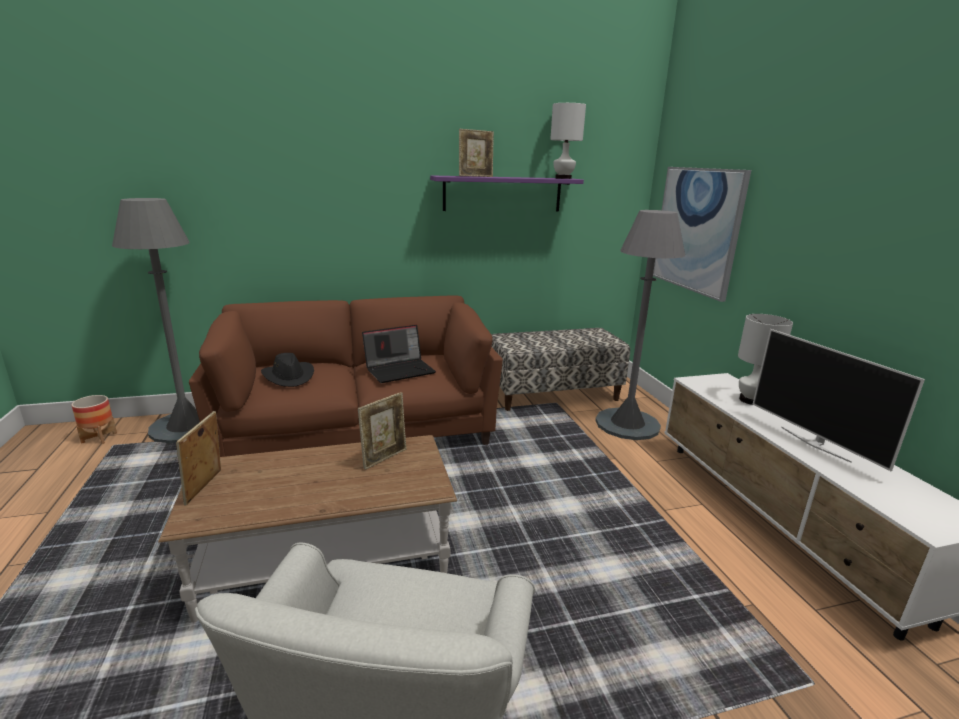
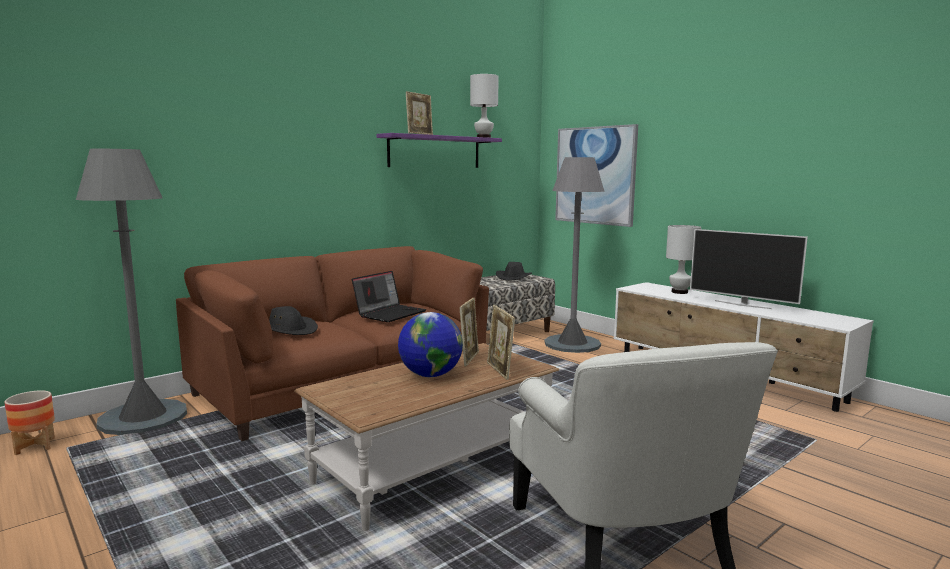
camera: 25 degrees left, 10 degrees down
(205, 488) = (344, 398): picture frame -> picture frame (499, 371)
(318, 474) = (430, 375): none -> globe
(586, 336) = (513, 277): none -> black hat

